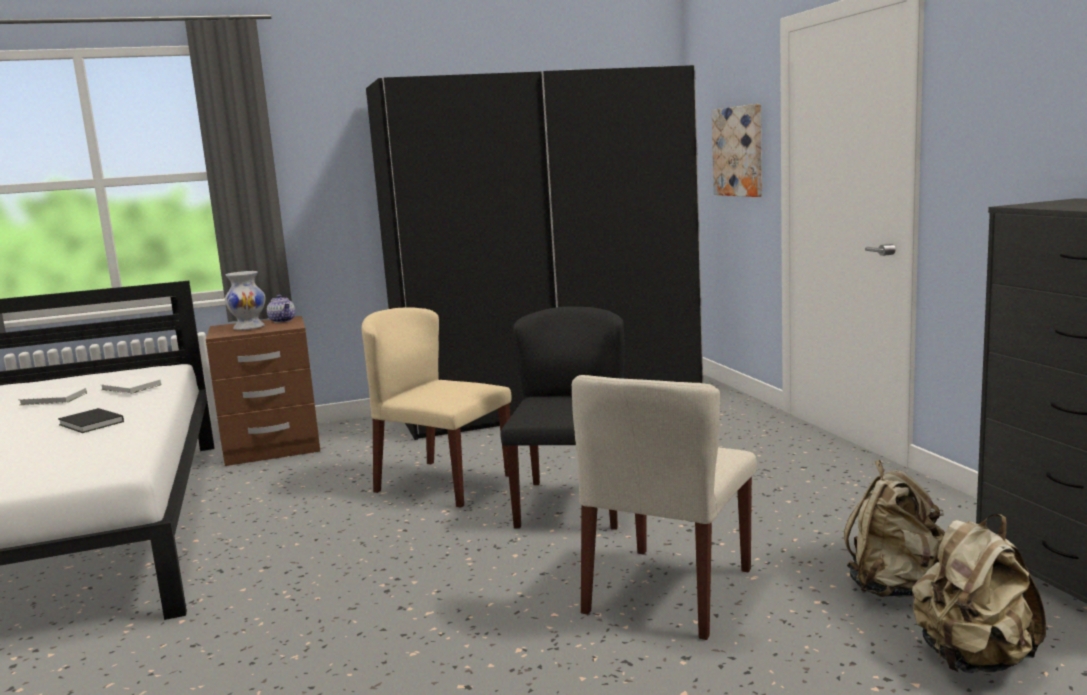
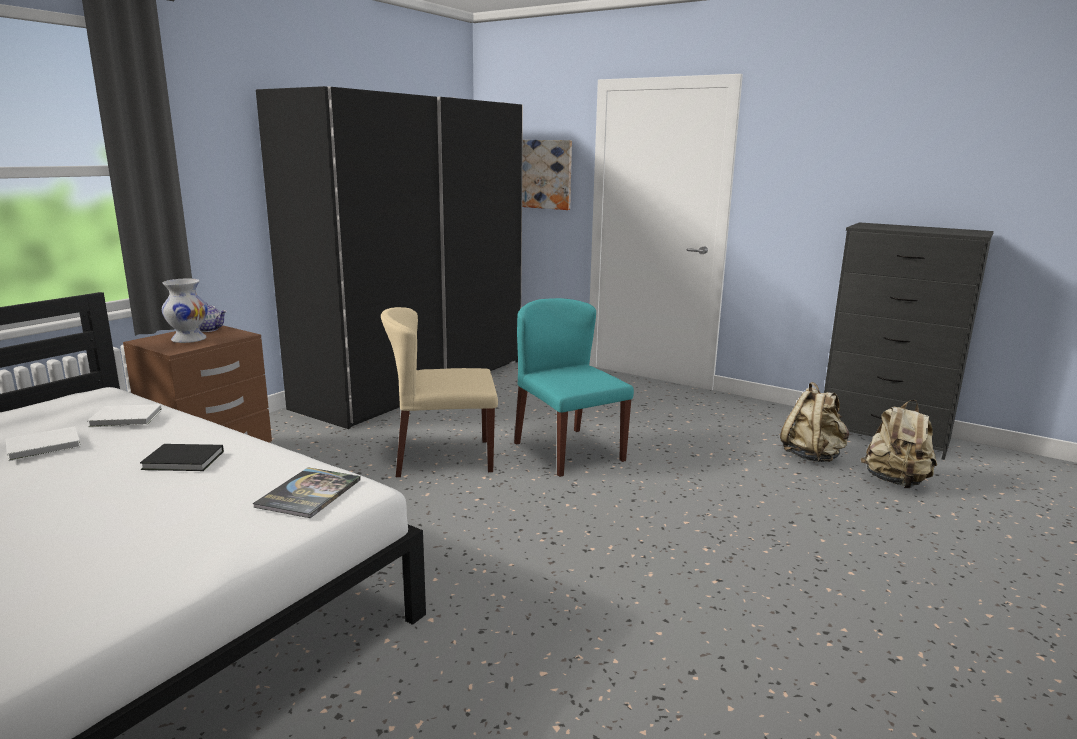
camera: 40 degrees left, 5 degrees up
(90, 463) = (309, 493): none -> book
(572, 504) = (567, 451): black chair -> turquoise chair
(669, 591) = (721, 489): beige chair -> none

